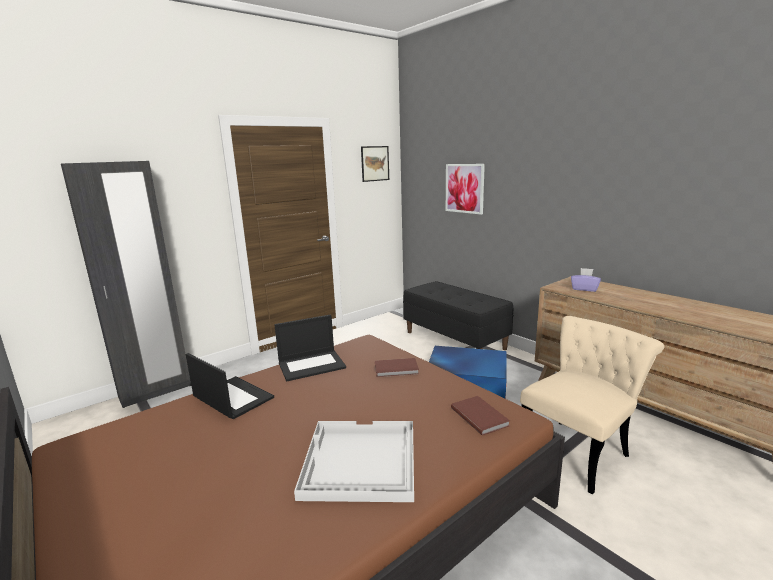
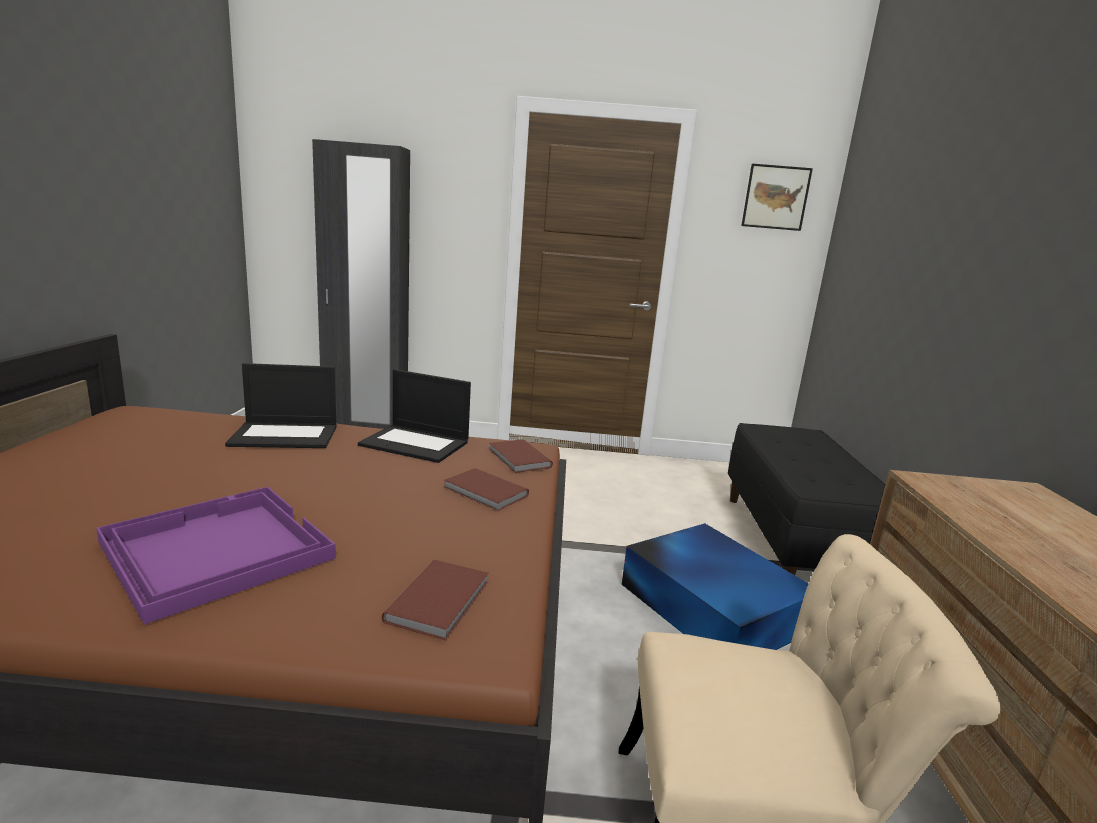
camera: 40 degrees right, 0 degrees up
(232, 398) = (286, 435): laptop -> laptop turned 90 degrees clockwise
(359, 462) = (215, 550): white tray -> purple tray
(373, 348) = (518, 458): none -> brown book
(464, 188) = (905, 252): picture -> none
(584, 289) = (1000, 509): purple tissue box -> none

